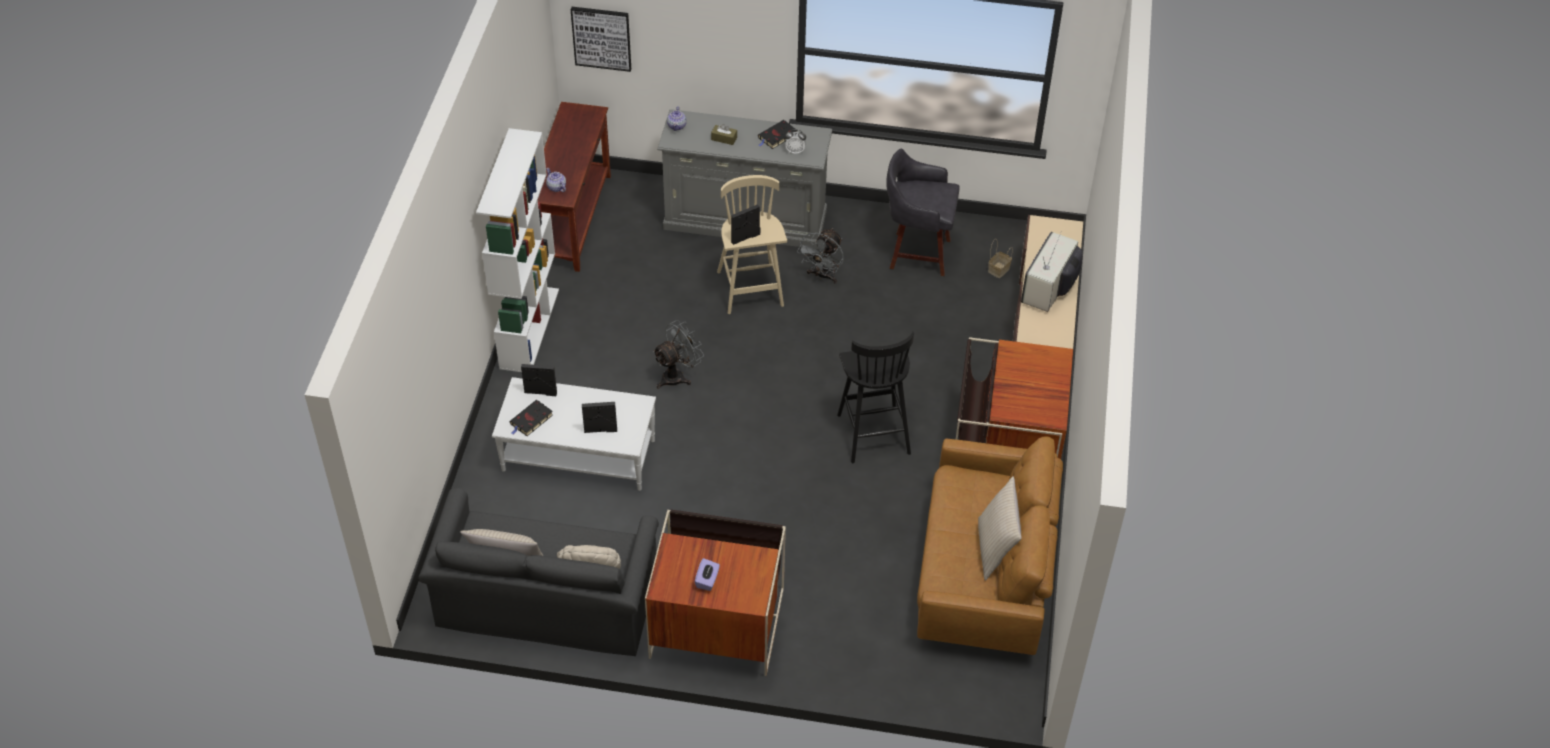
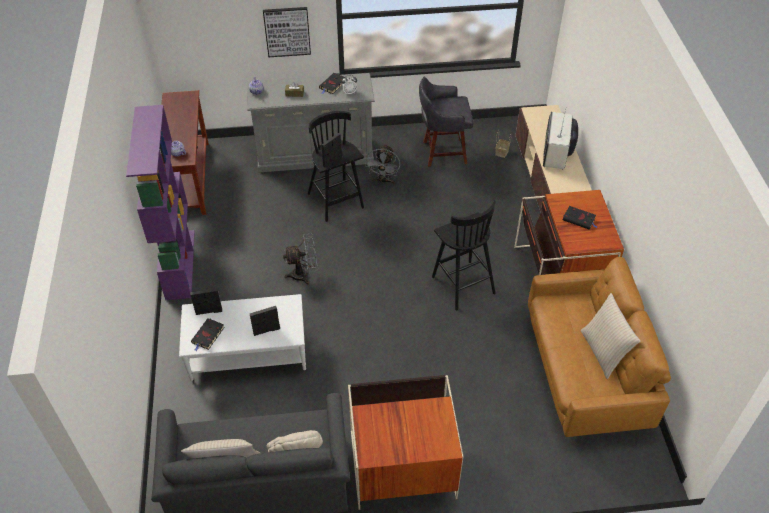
camera: 15 degrees left, 0 degrees up
(529, 328) = (180, 264): white bookcase -> purple bookcase
(601, 38) = (186, 35): picture -> picture (287, 31)
(677, 375) = (304, 274): grey fan -> grey fan turned 45 degrees clockwise
(707, 580) = (404, 438): purple tissue box -> none
(751, 290) = (336, 201): beige stool -> black stool
(1027, 381) = (579, 219): none -> black book

